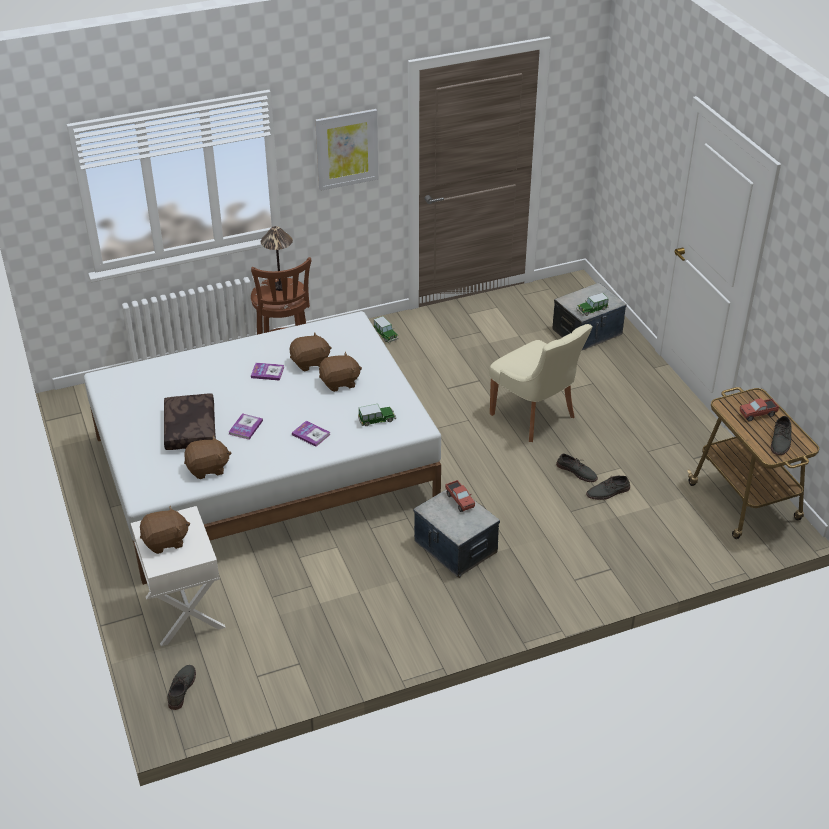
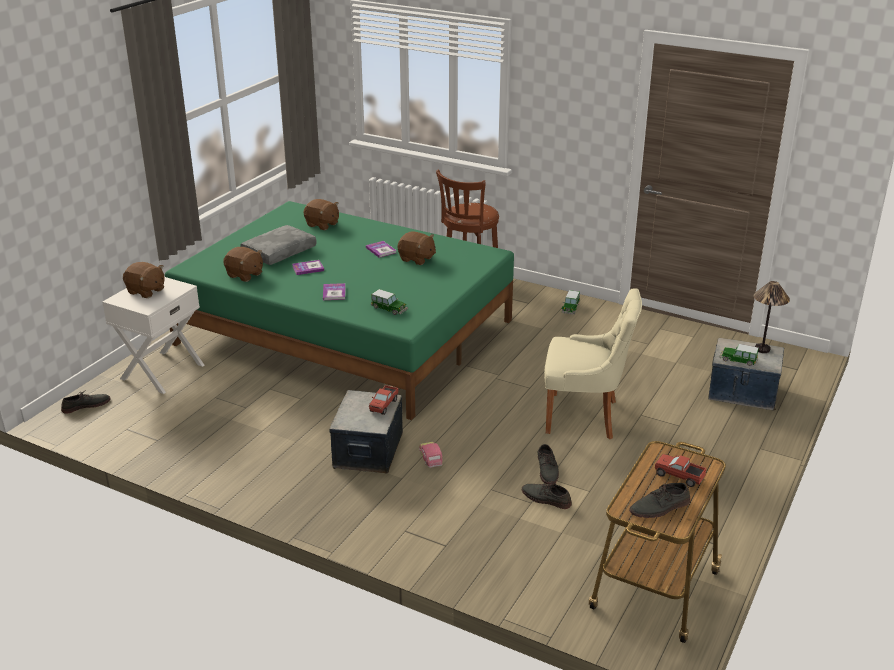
camera: 50 degrees right, 10 degrees down
(189, 428) = (279, 252): brown pillow -> grey pillow
(263, 468) = (345, 332): white bed -> green bed
(280, 287) = (476, 209): table lamp -> table lamp (762, 349)
(340, 382) = (411, 278): brown plush toy -> brown plush toy (322, 225)
(347, 149) = (573, 104): picture -> none
(503, 520) = (431, 459): none -> toy car
(535, 417) = (585, 416): beige chair -> beige chair turned 90 degrees counterclockwise

